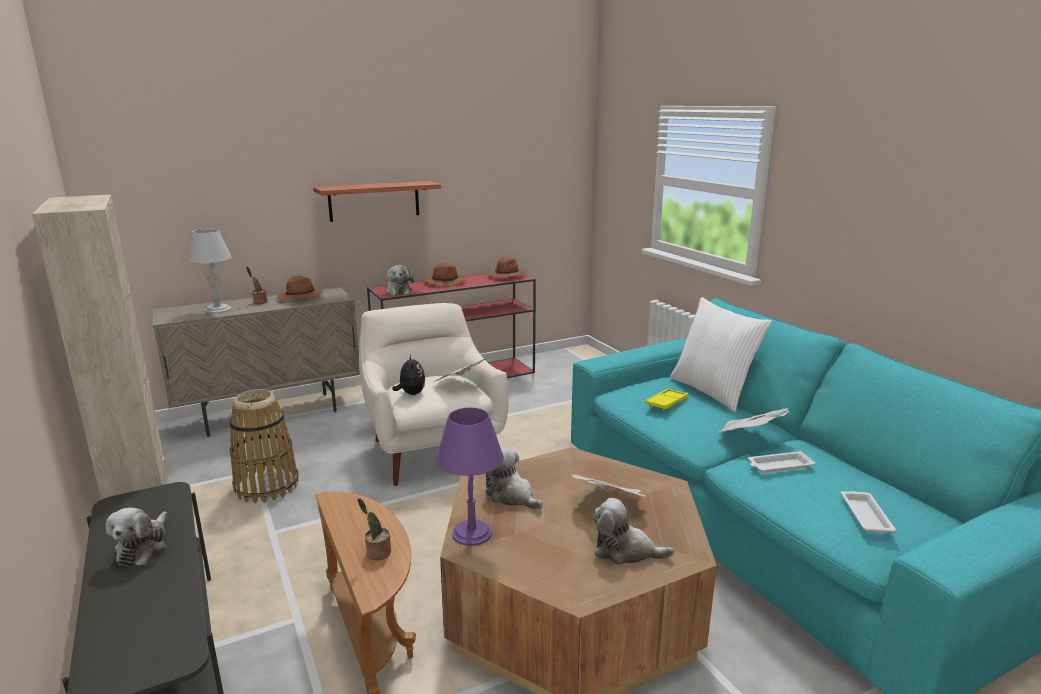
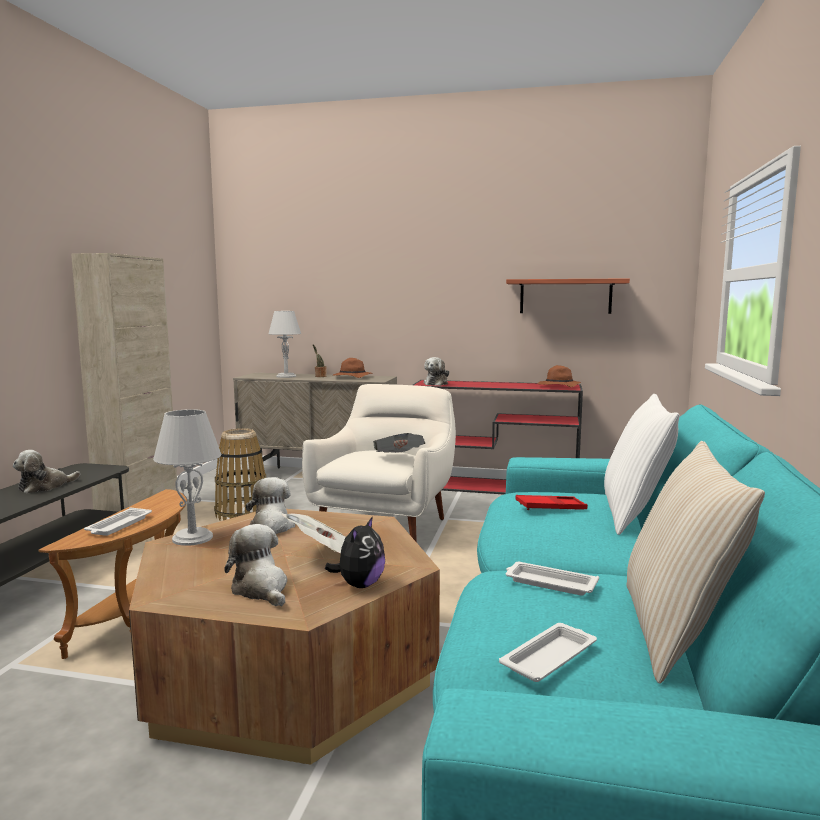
camera: 40 degrees right, 10 degrees down
(374, 201) = (436, 300): shelf -> shelf (565, 296)
(376, 553) = (118, 526): potted plant -> white tray
(411, 393) = (351, 456): plush toy -> plush toy (359, 585)
(446, 282) = (490, 384): brown hat -> none
(472, 534) = (192, 538): purple table lamp -> grey table lamp
(667, 402) = (550, 508): yellow tray -> red tray
(750, 436) = (583, 554): newspaper -> none
(871, 472) = (676, 632): none -> beige pillow

